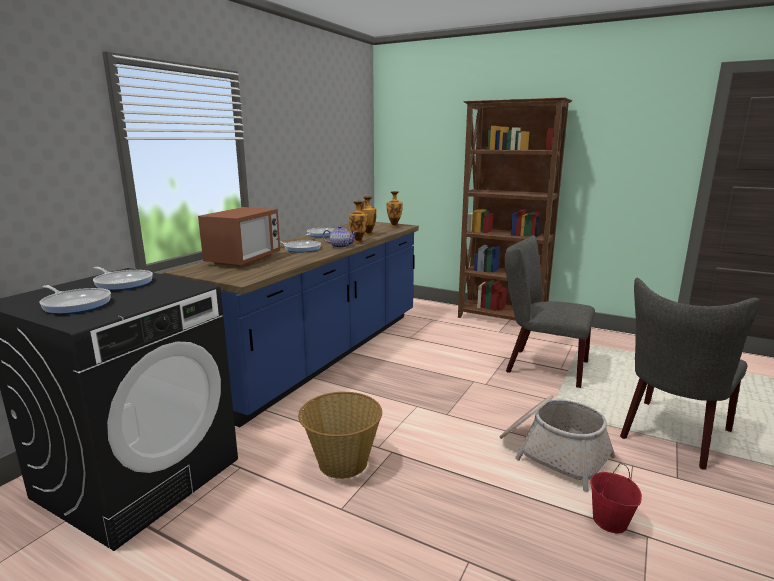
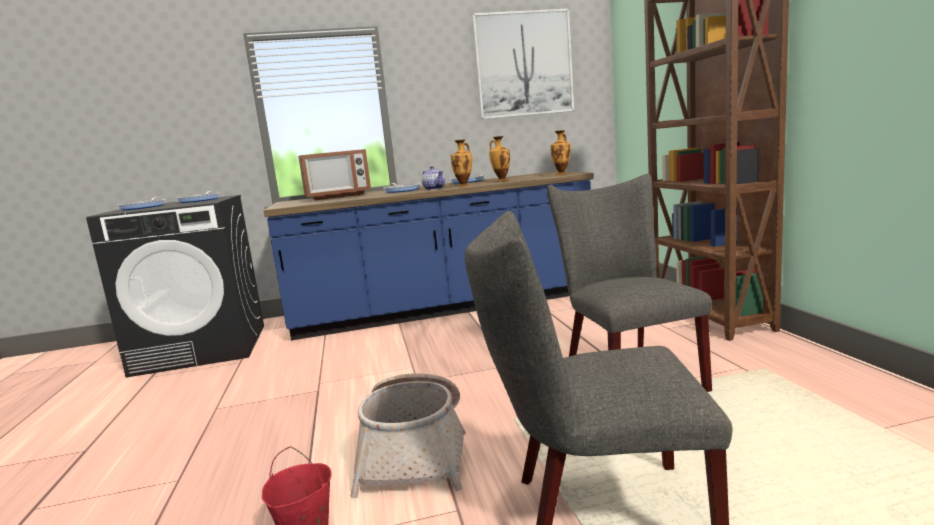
camera: 50 degrees right, 5 degrees down
(331, 126) = (523, 64): none -> picture
(342, 462) = (280, 383): basket -> none

